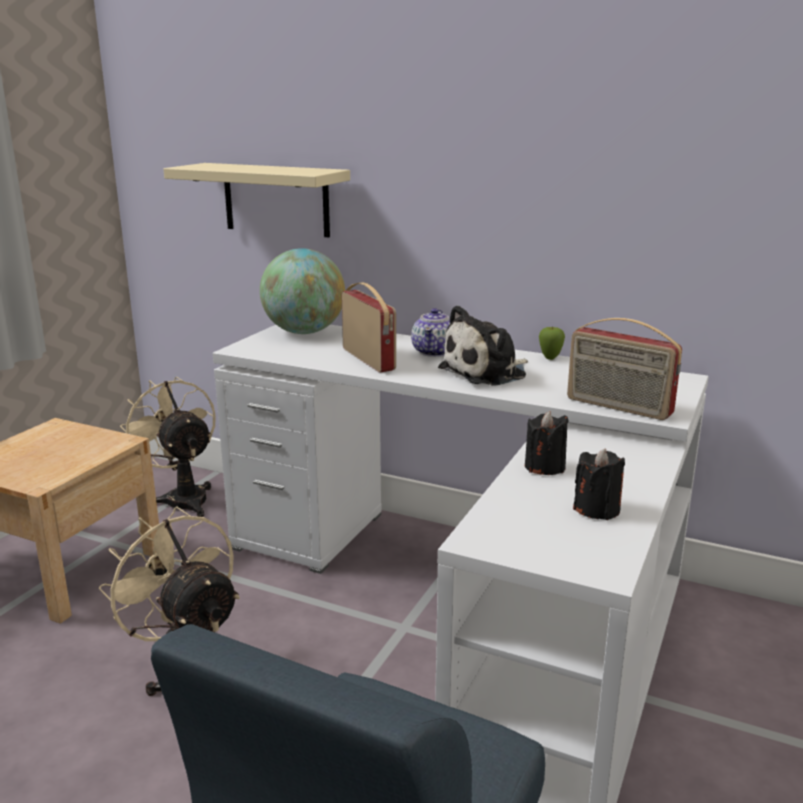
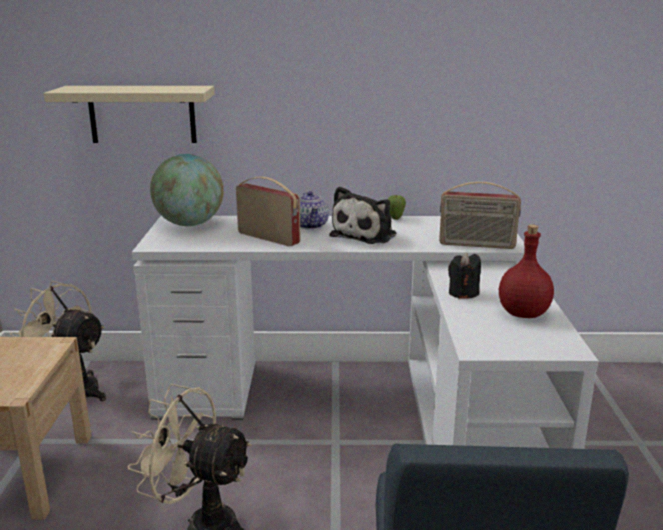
camera: 25 degrees left, 0 degrees up
(597, 509) = (523, 313): black candle -> red bottle

